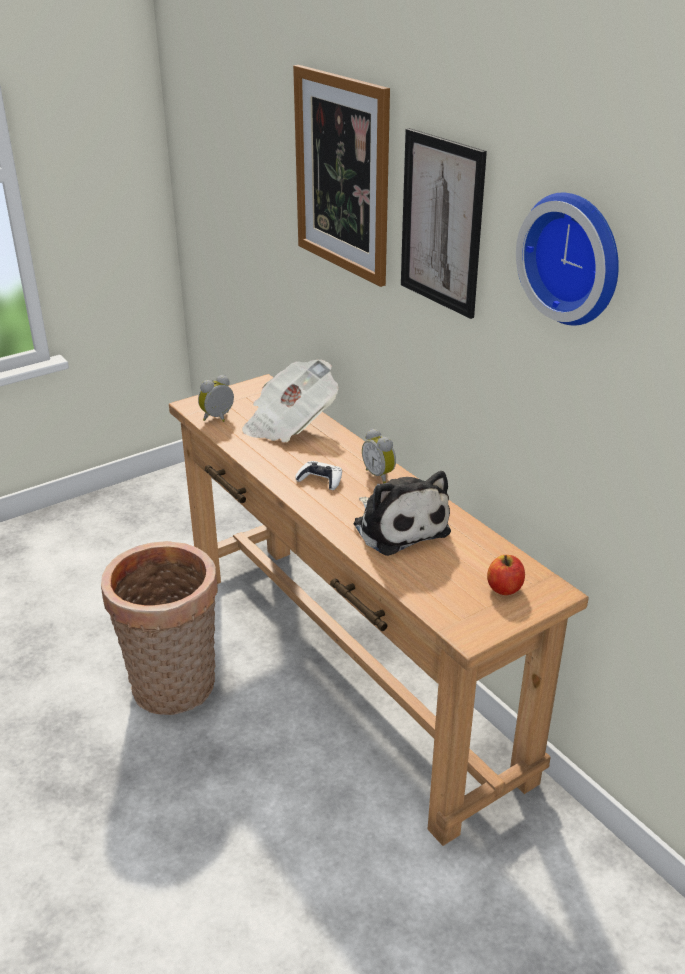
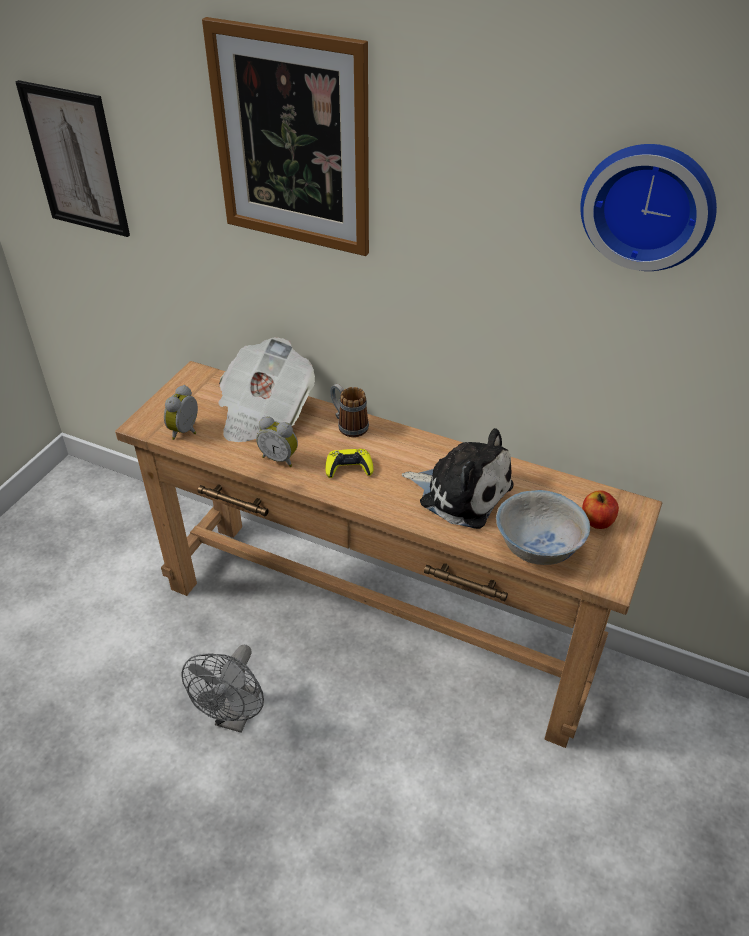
camera: 30 degrees left, 10 degrees up
(174, 690) = (235, 716): basket -> grey fan
(320, 480) = (349, 468): white game controller -> yellow game controller
(350, 451) = (348, 425): none -> mug
(380, 475) = (398, 442): alarm clock -> alarm clock (280, 458)
(427, 587) = (538, 546): none -> white bowl
(441, 223) = (455, 183): picture -> picture (76, 160)

